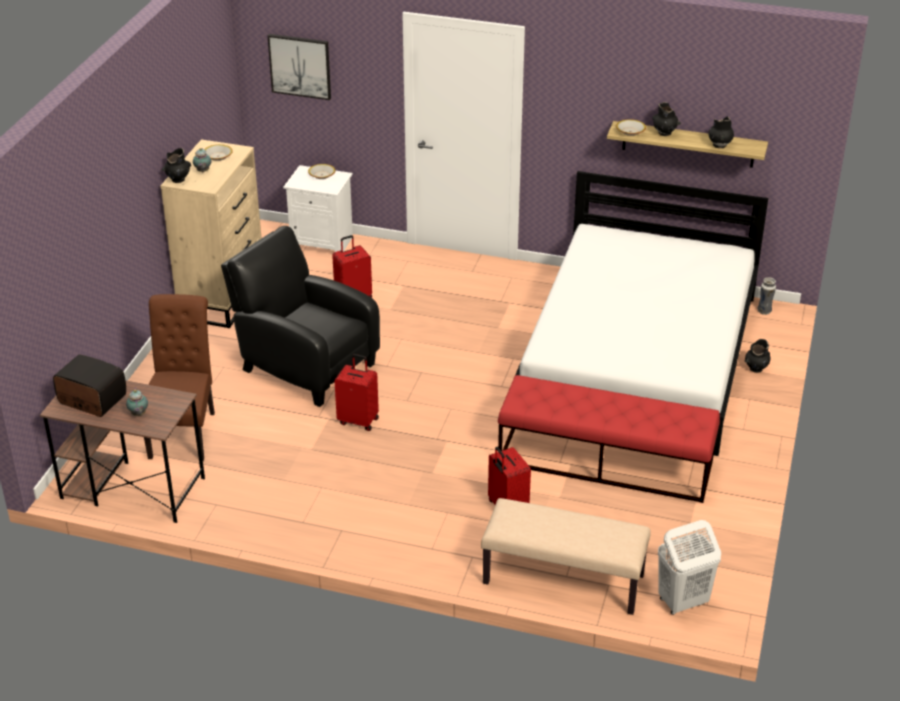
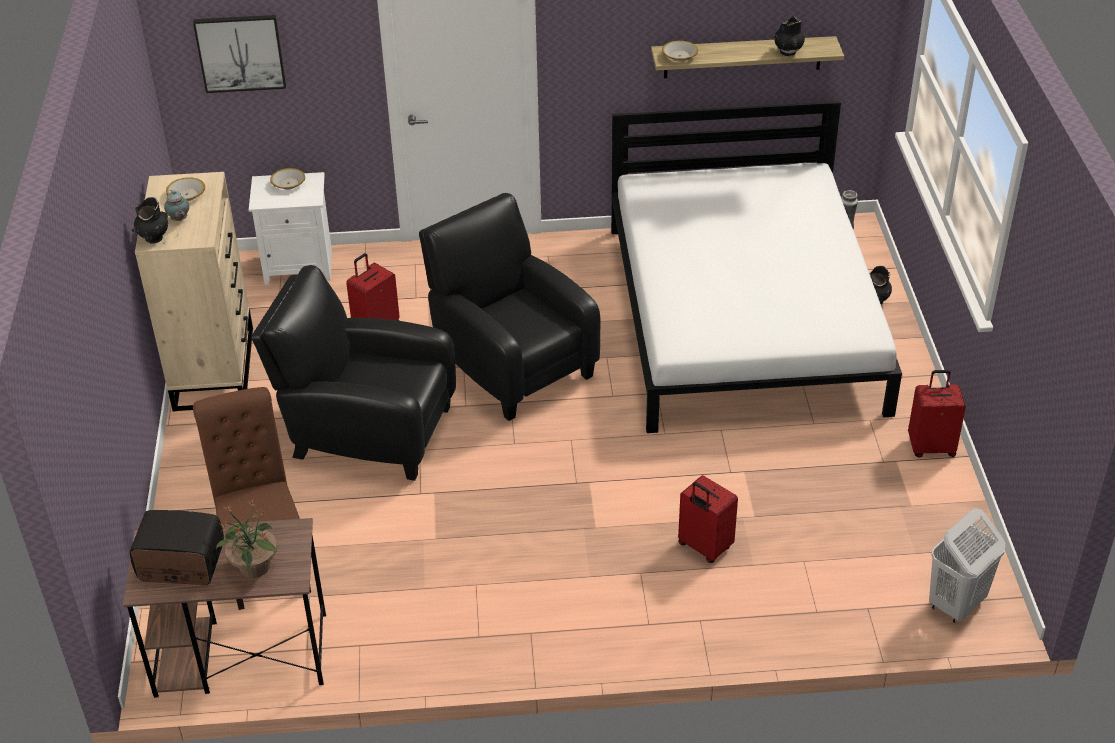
camera: 20 degrees left, 5 degrees up
(138, 414) = (254, 567): teapot -> potted plant
(359, 420) = (471, 485): red suitcase -> red suitcase (931, 446)
(438, 345) = (511, 363): none -> black armchair
(562, 580) = (815, 618): beige bench -> none
(606, 463) = (781, 459): red bench -> none
(665, 133) = (719, 50): black vase -> none

